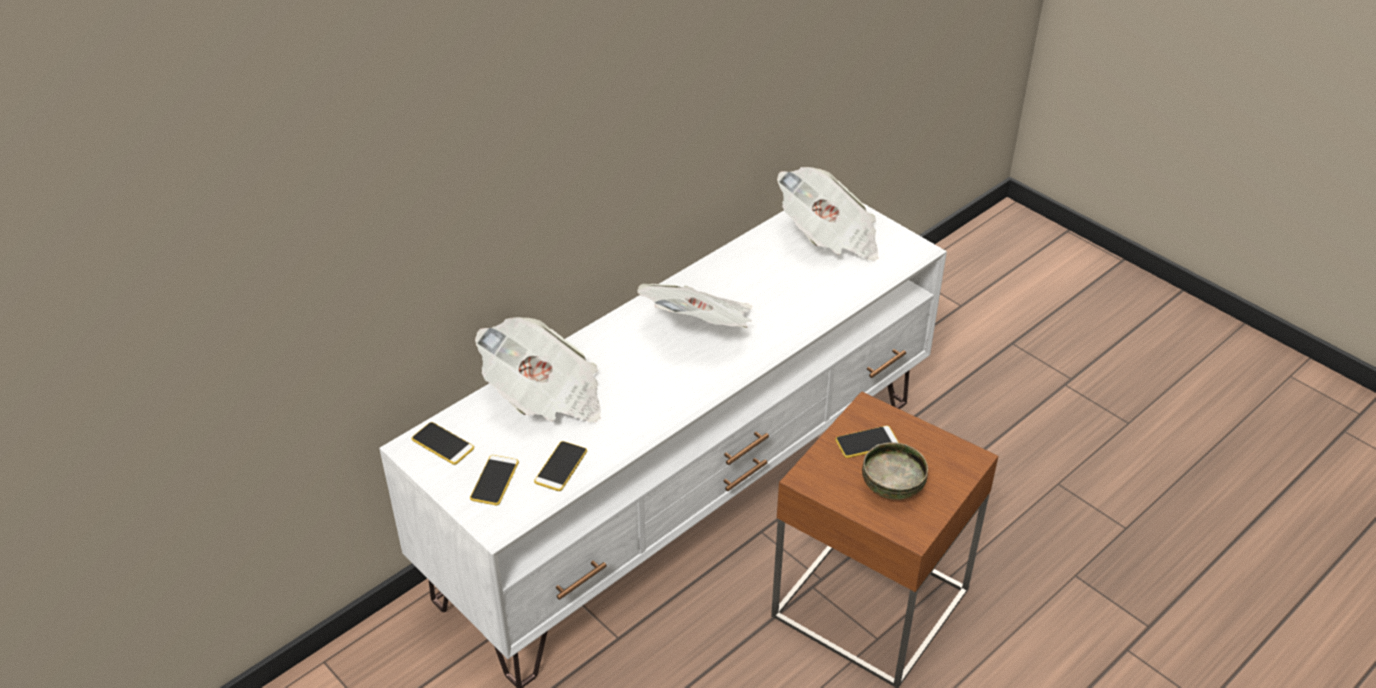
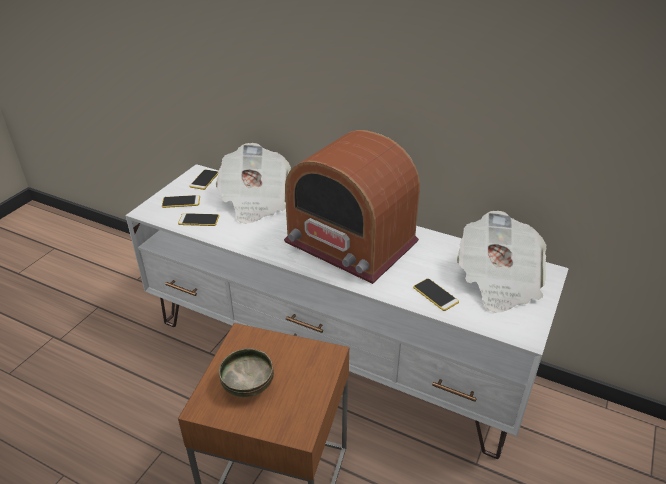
camera: 70 degrees right, 5 degrees down
(700, 328) = (350, 243): newspaper -> radio
(867, 442) = (292, 361): phone -> phone (435, 295)

